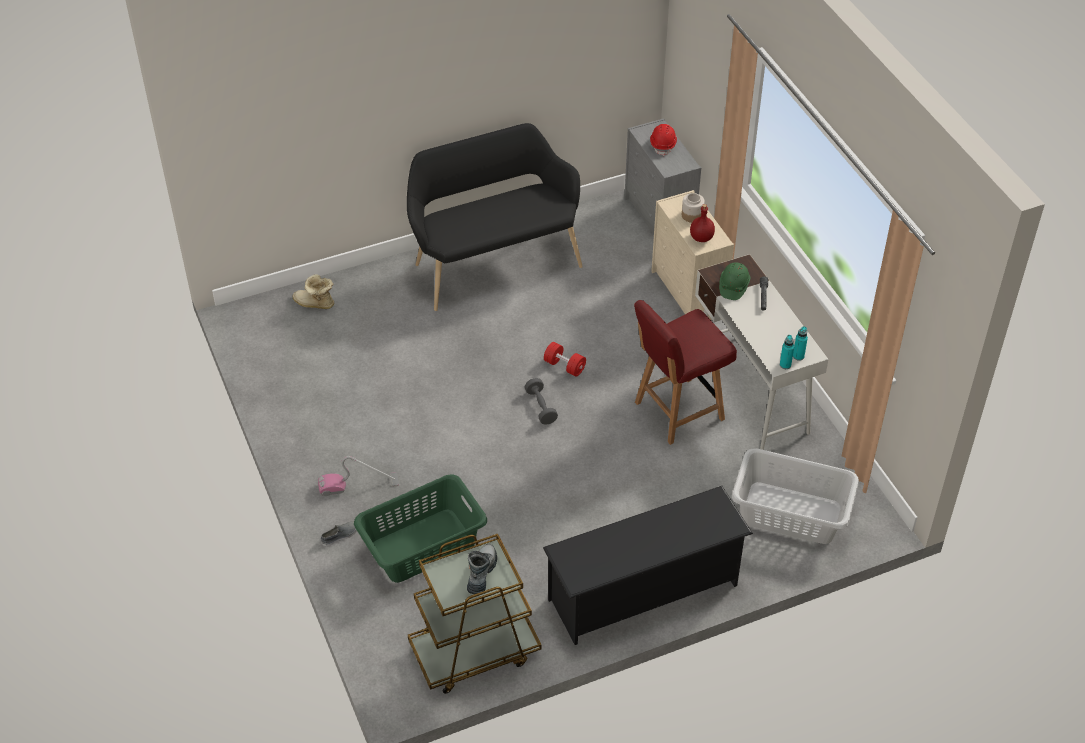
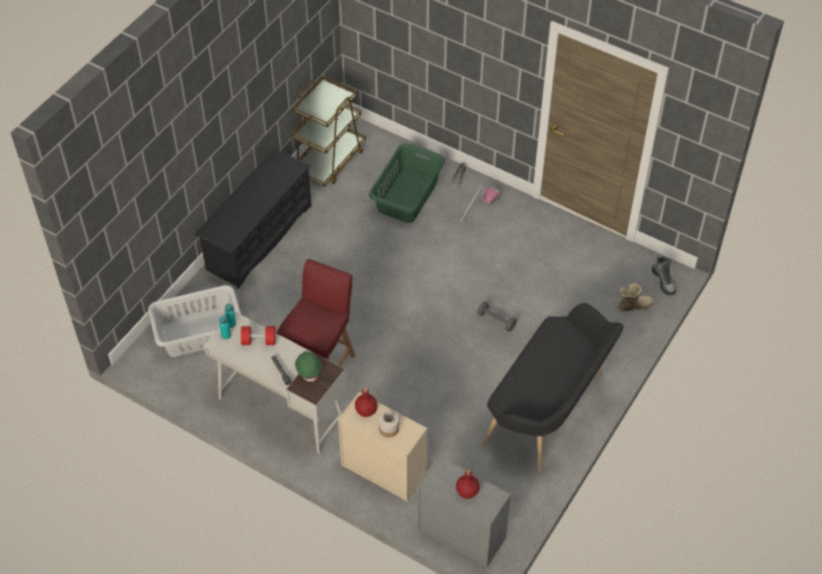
camera: 145 degrees right, 5 degrees up
(481, 573) = (320, 106): boot -> boot (663, 281)
(541, 407) = (414, 316): grey dumbbell -> grey dumbbell (496, 320)
(564, 366) = (424, 355): red dumbbell -> red dumbbell (259, 341)
(663, 144) = (467, 492): red hard hat -> red bottle

